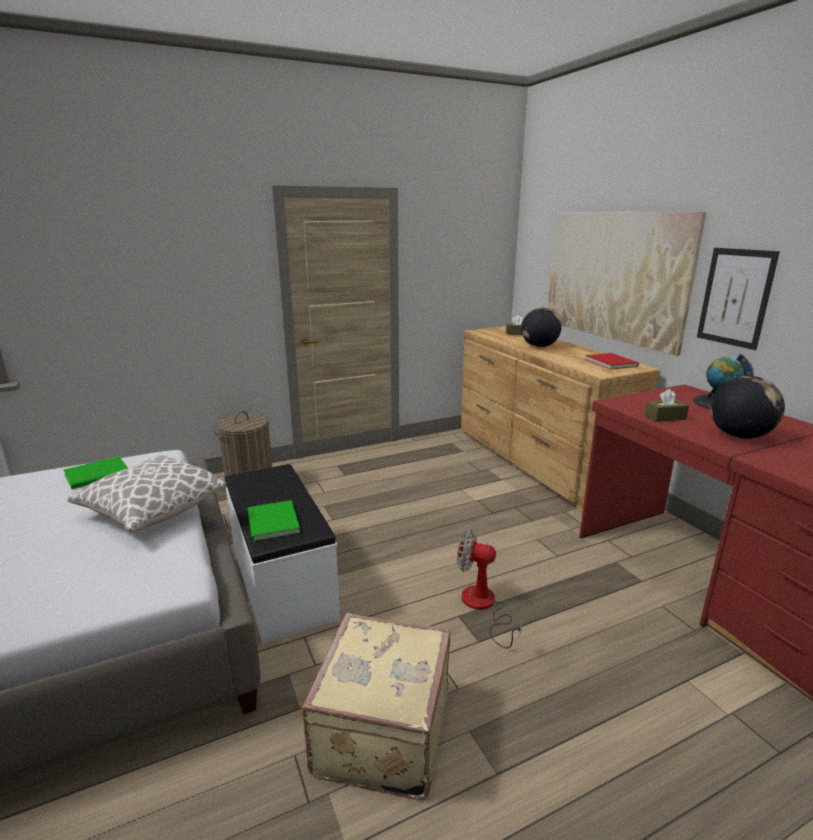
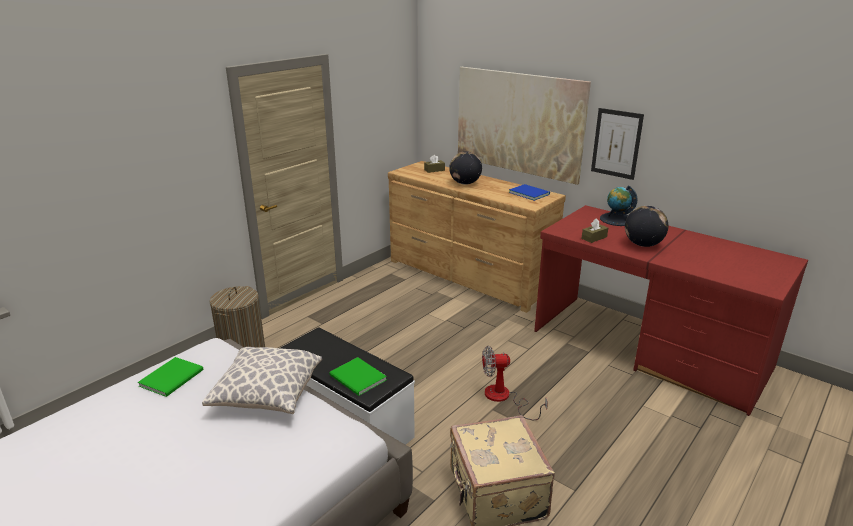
camera: 25 degrees left, 5 degrees up
(611, 362) = (529, 193): red book -> blue book

